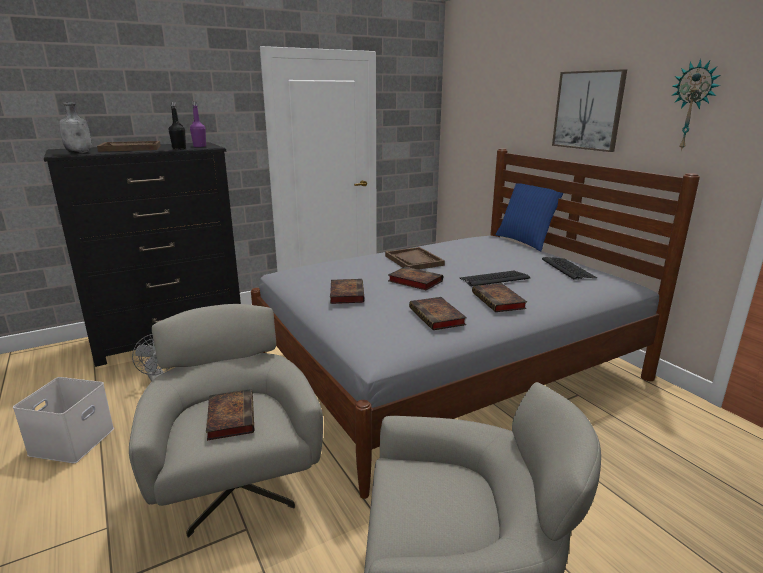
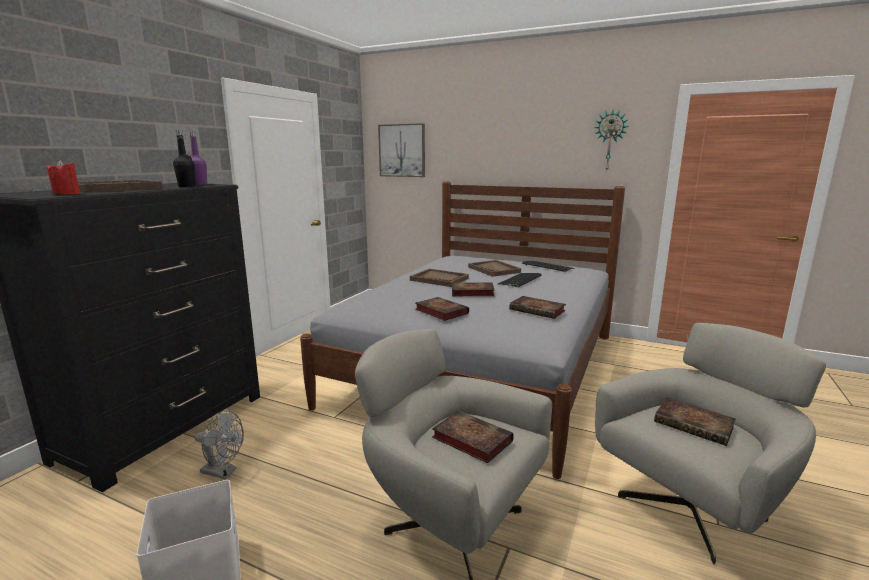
camera: 35 degrees left, 5 degrees down
(80, 153) = (66, 194): grey bottle -> red candle
(493, 261) = (494, 270): none -> brown tray
(499, 301) = (552, 292): book -> book (695, 425)
(525, 241) = (482, 255): blue pillow -> none
(588, 110) = (525, 146): picture -> picture (402, 150)

